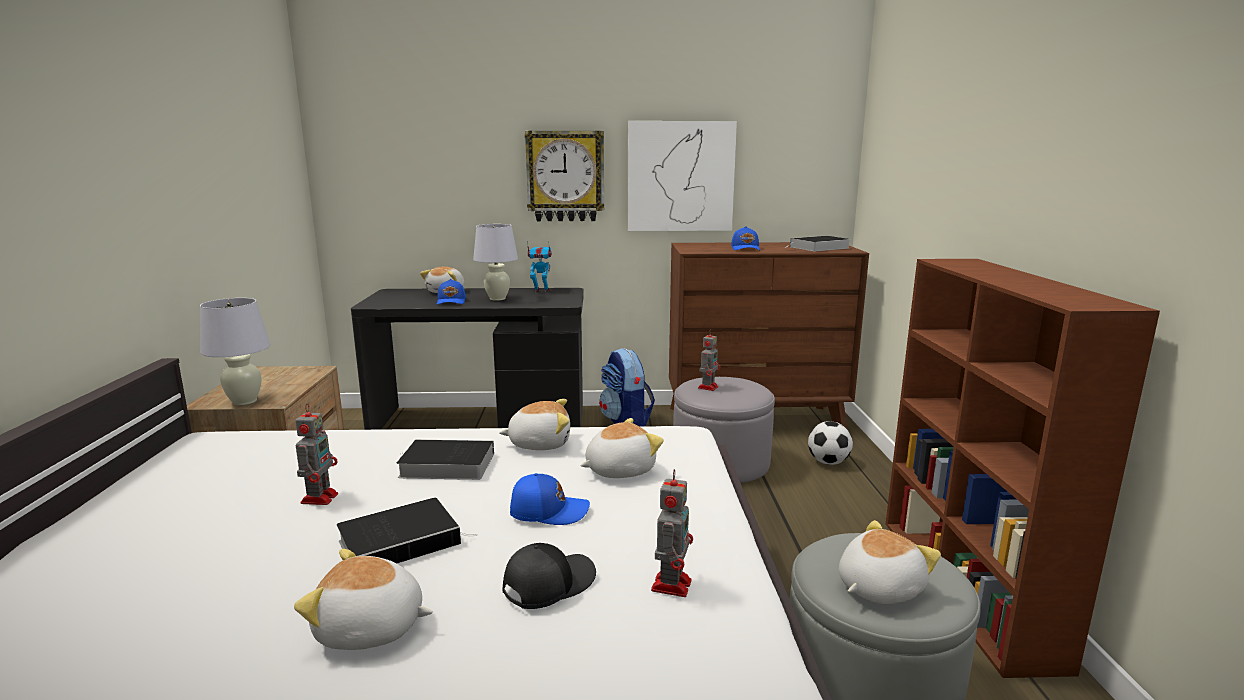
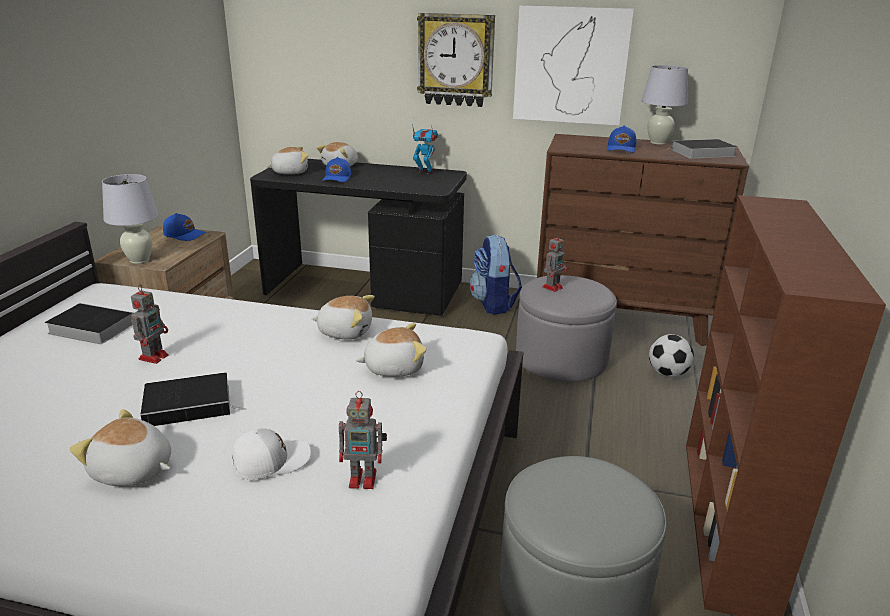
camera: 15 degrees right, 10 degrees up
(444, 465) = (258, 341): book -> book (89, 328)
(498, 298) = (379, 178): white table lamp -> white table lamp (658, 142)
(548, 511) = (312, 397): blue cap -> blue cap (185, 235)
(548, 584) = (270, 461): black cap -> white cap
(672, 584) = (364, 479): toy robot -> toy robot turned 60 degrees clockwise
(877, 587) = (567, 512): plush toy -> plush toy (290, 172)

